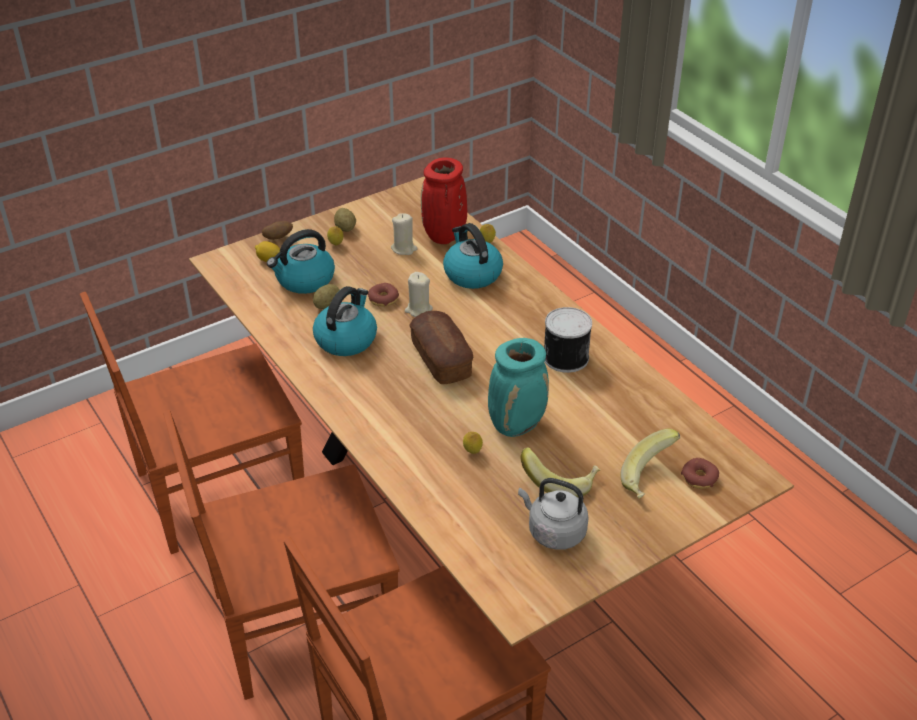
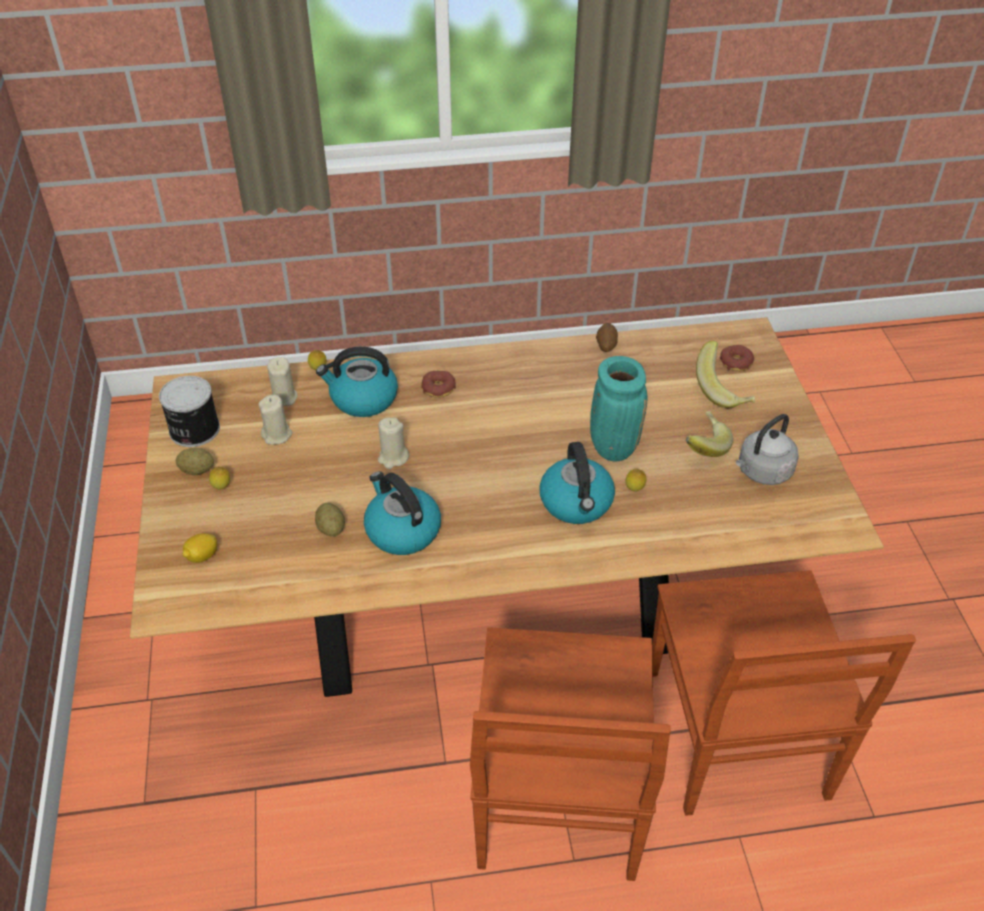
camera: 65 degrees left, 5 degrees up
(215, 490) = (317, 823): brown chair -> none
(278, 238) = (163, 535): potato -> potato (606, 346)
(304, 280) = (268, 535): kettle -> kettle (577, 503)
(383, 299) = (354, 479): donut -> donut (438, 388)
(441, 359) = (484, 467): bread -> none
(444, 237) = (283, 397): red vase -> beige candle
(564, 357) = (536, 382): can -> can (193, 430)

